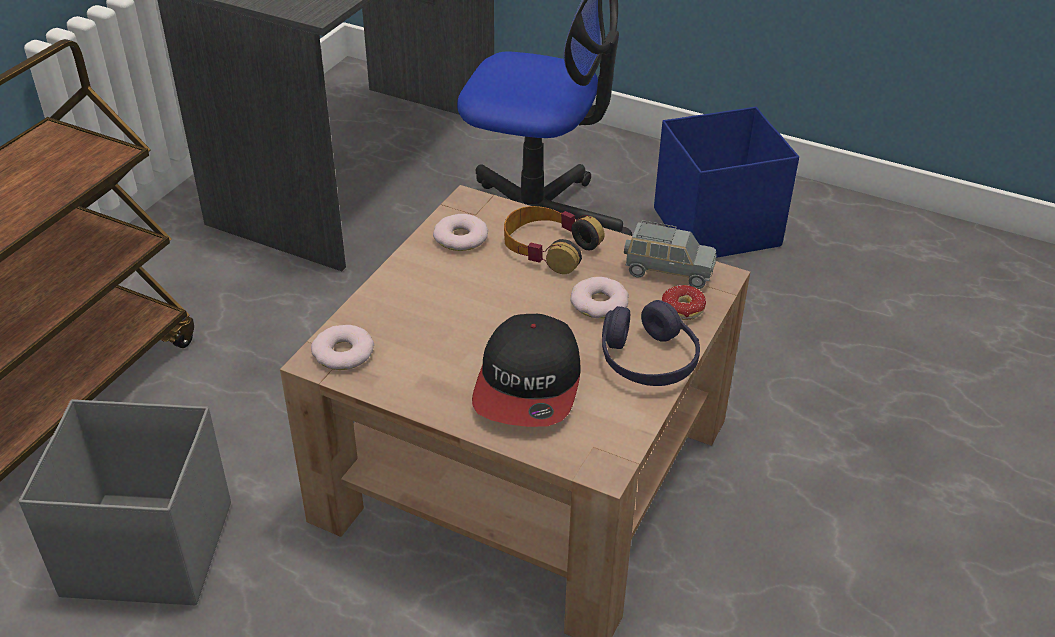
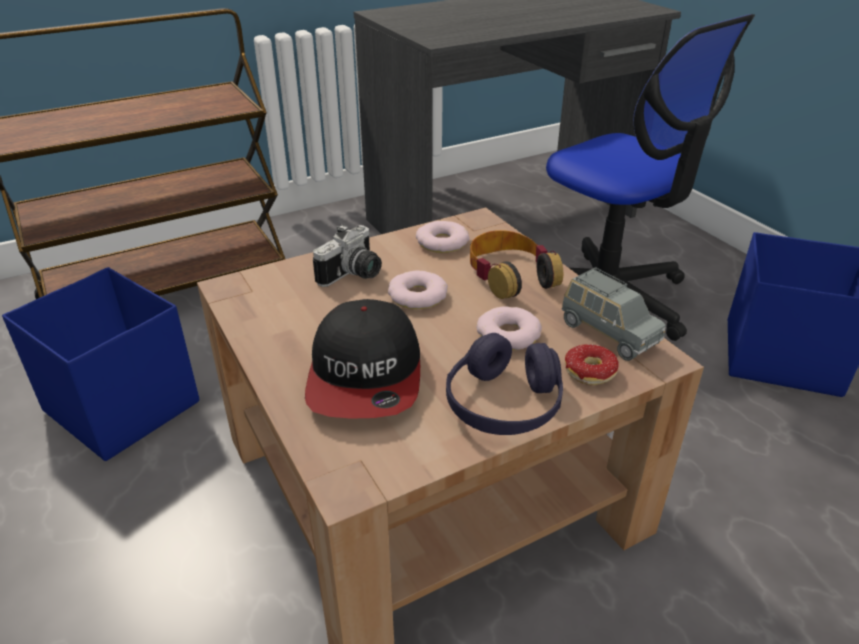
camera: 35 degrees right, 5 degrees down
(146, 548) = (122, 405): grey storage box -> blue storage box
(343, 353) = (252, 289): donut -> donut (417, 296)
(420, 302) = (354, 275): none -> camera
(528, 384) = (366, 375): cap -> cap turned 45 degrees counterclockwise

